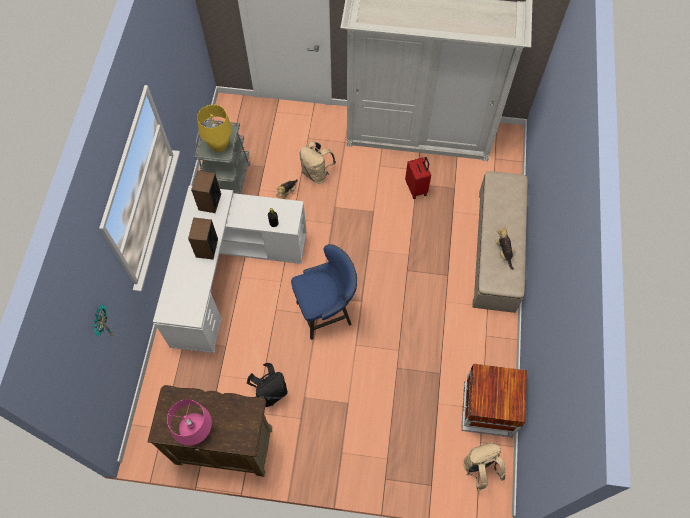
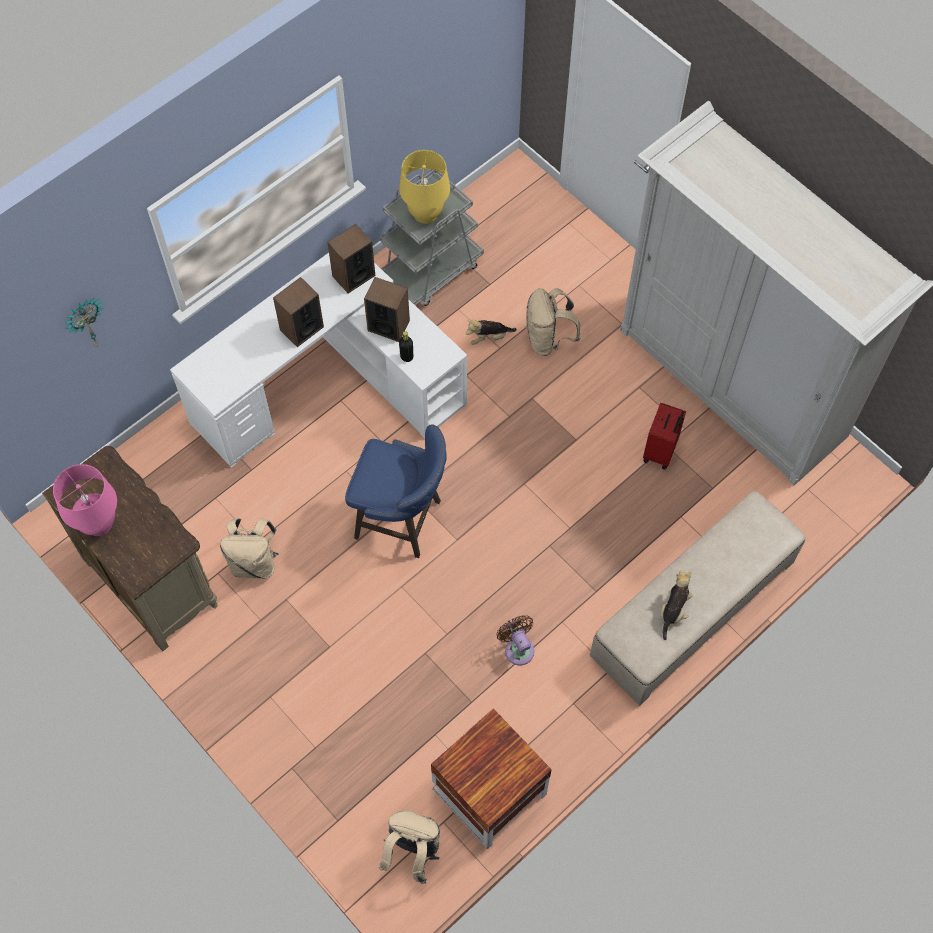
camera: 40 degrees right, 0 degrees up
(250, 215) = (388, 325): none -> speaker
(270, 391) = (254, 562): black backpack -> beige backpack
(437, 330) = (518, 648): none -> brown fan

